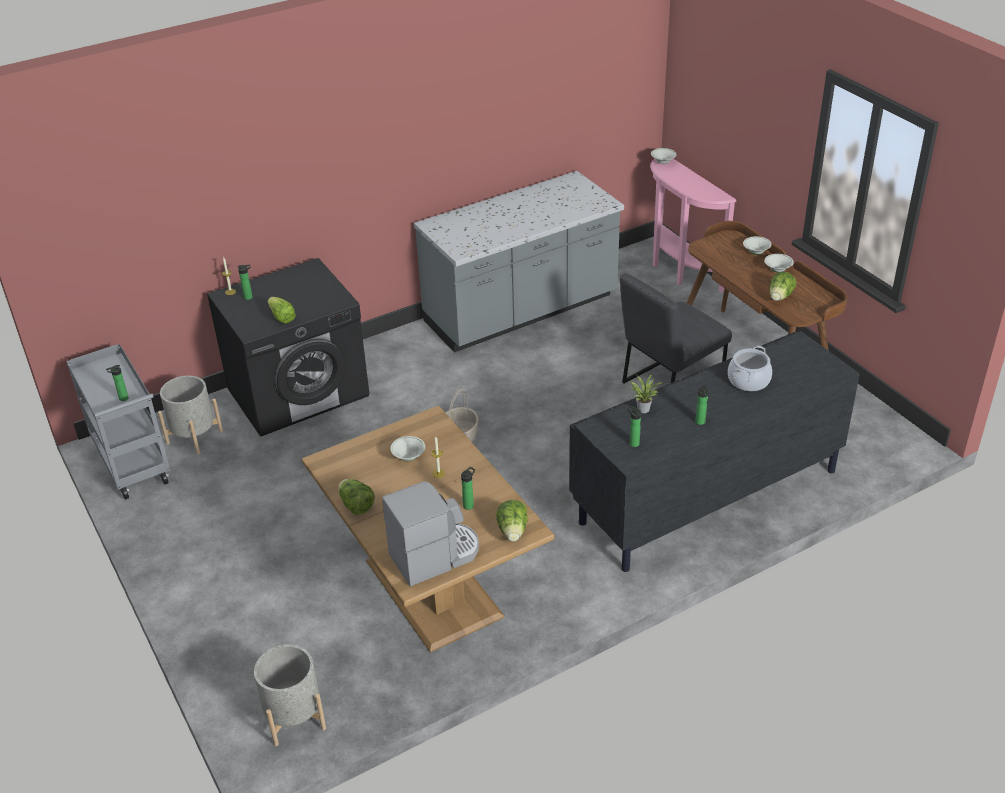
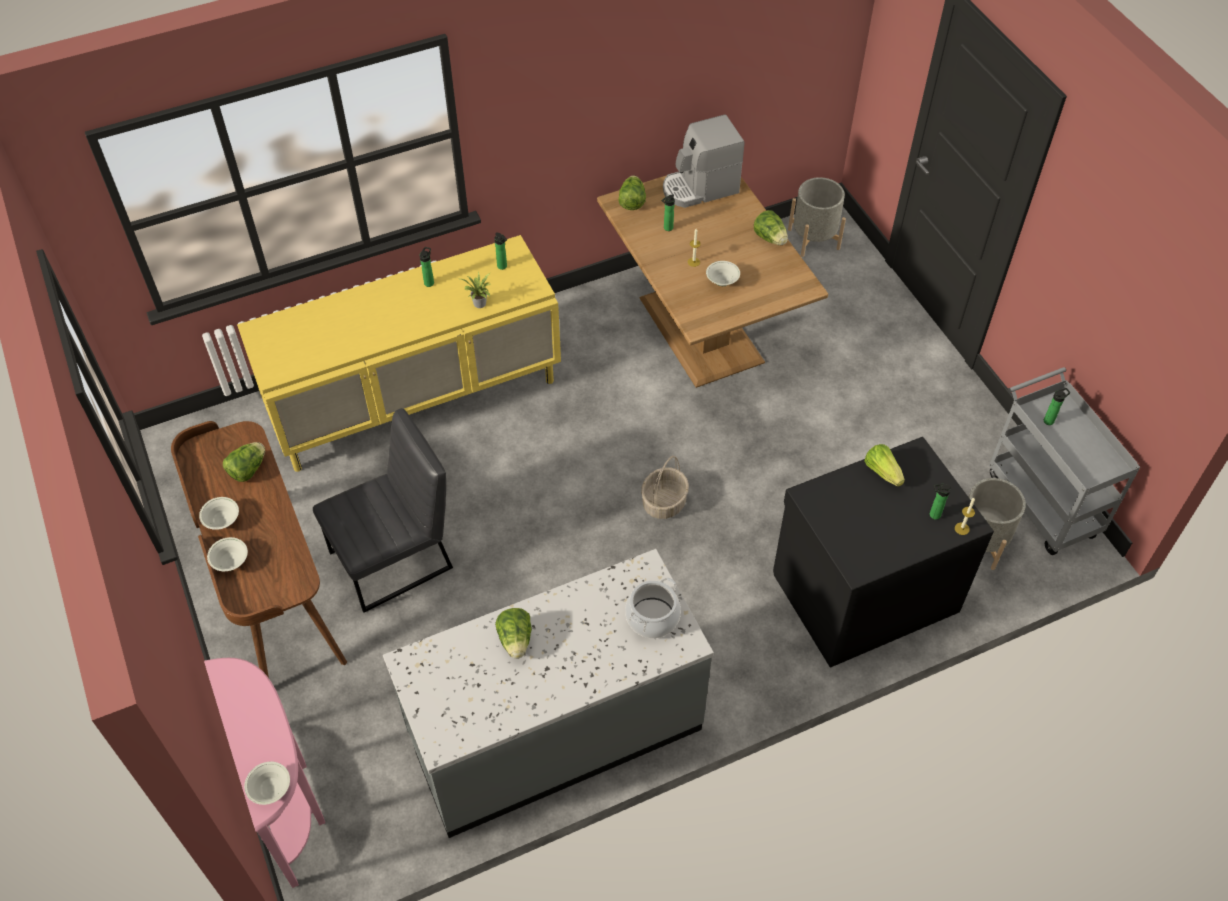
camera: 175 degrees left, 15 degrees up
(541, 216) = (516, 640): none -> lettuce
(706, 494) = (416, 399): black cabinet -> yellow cabinet
(748, 381) = (357, 326): cooking pot -> cooking pot (652, 618)

